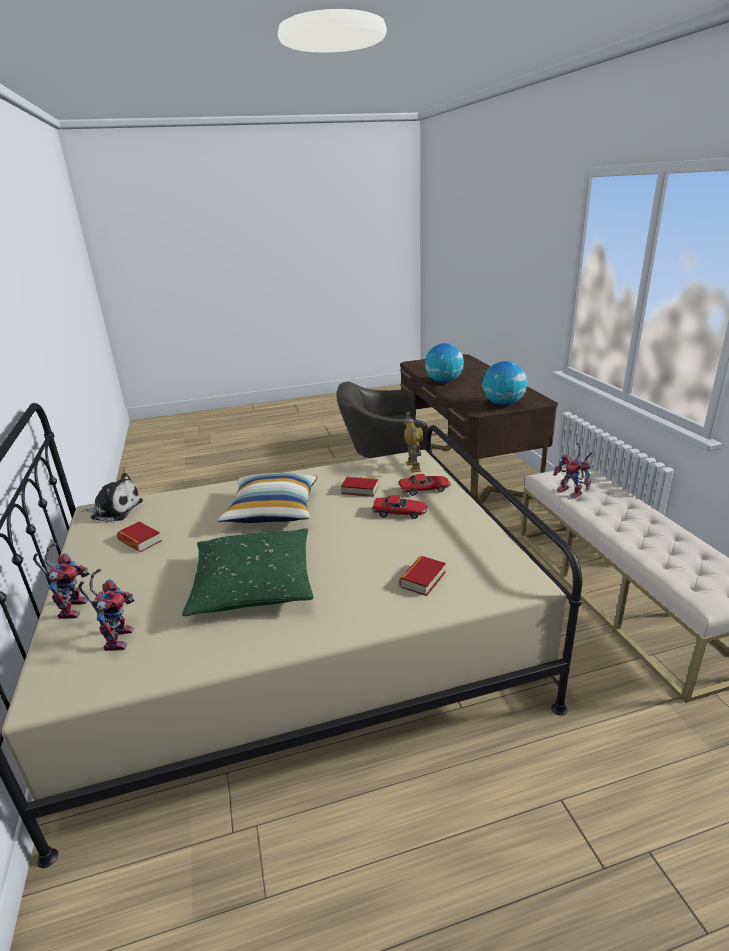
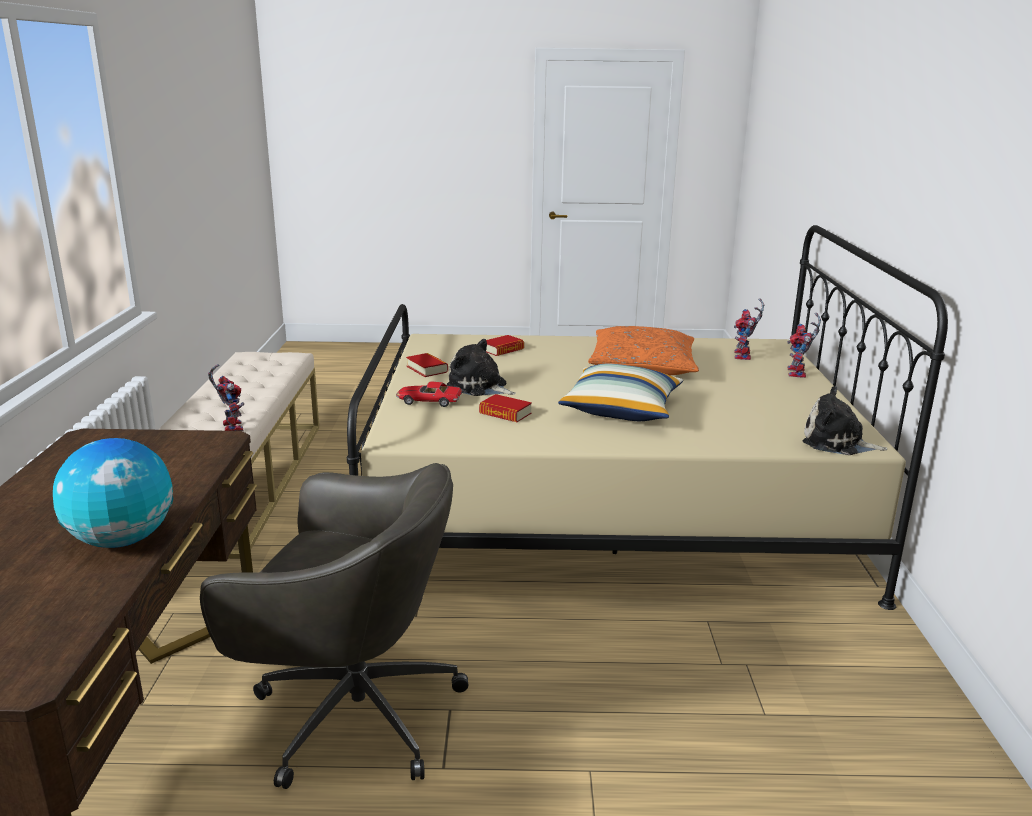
camera: 165 degrees left, 5 degrees down
(140, 541) = (773, 407): book -> book (427, 369)
(253, 584) = (642, 365): green pillow -> orange pillow
(399, 513) = (479, 387): toy car -> plush toy
(413, 466) = (410, 427): toy robot -> none
(503, 404) = (152, 446): globe -> none

